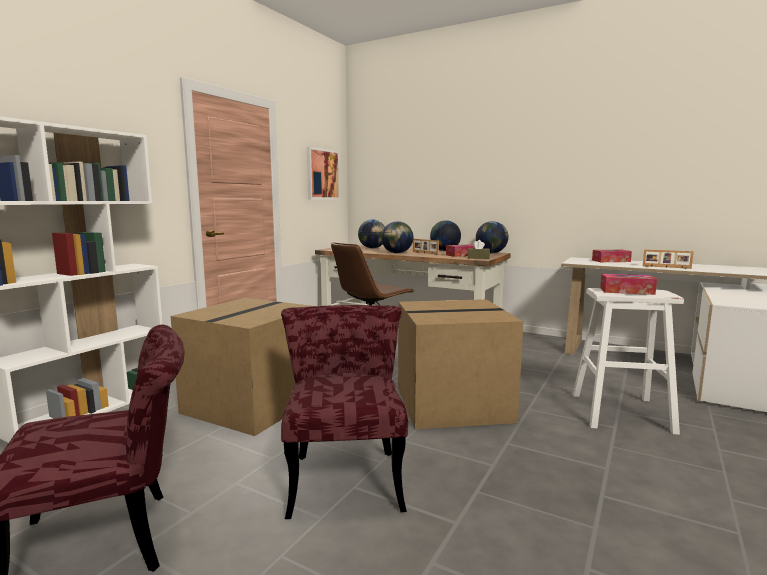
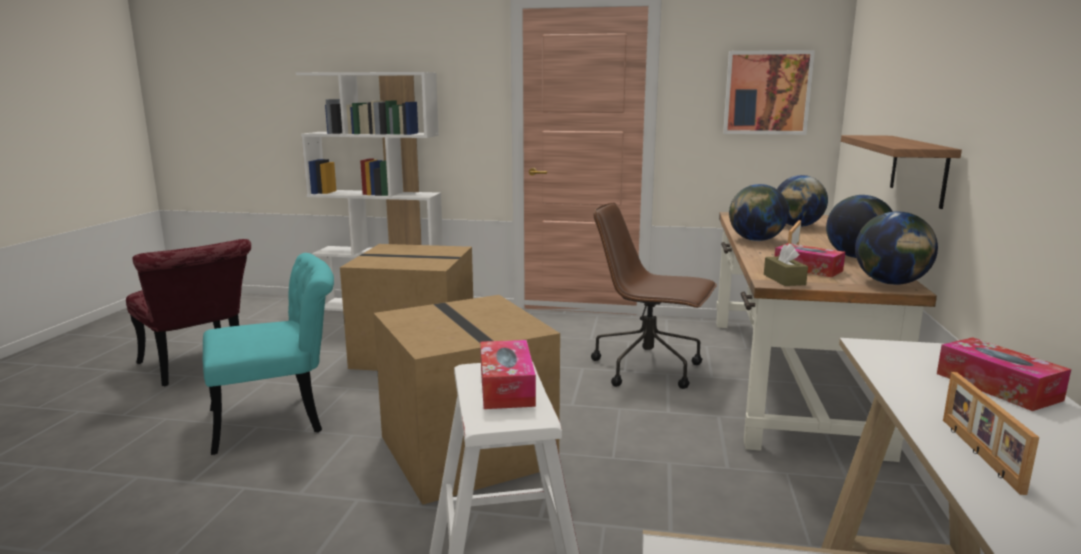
camera: 70 degrees right, 5 degrees up
(345, 473) = (280, 418): red chair -> turquoise chair
(468, 205) = (918, 169): none -> shelf

